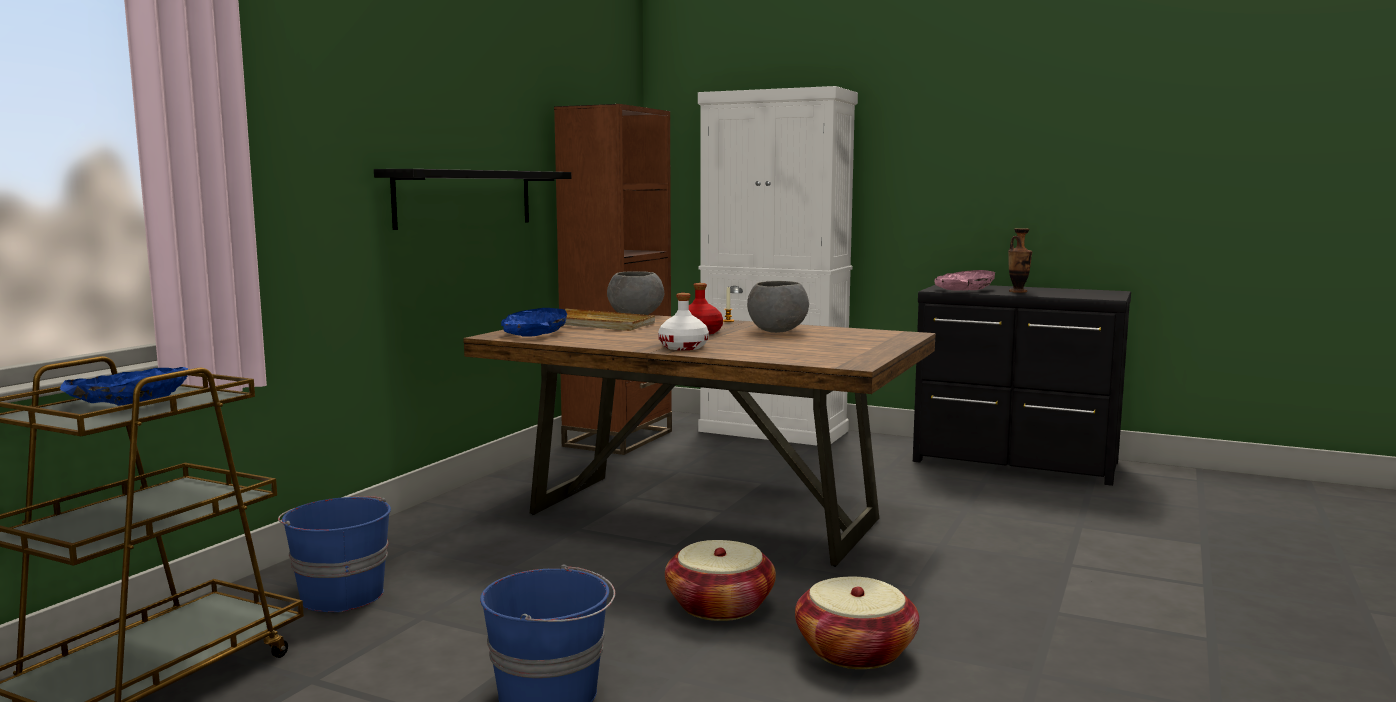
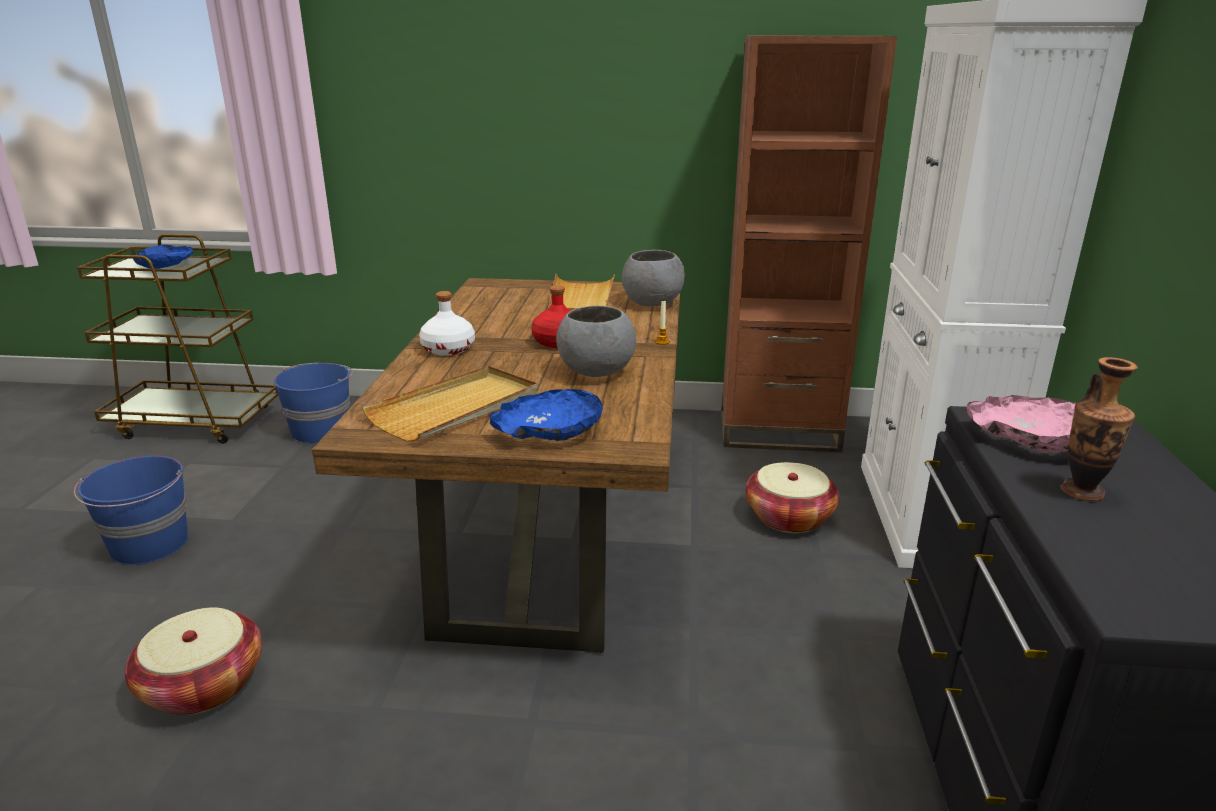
camera: 70 degrees right, 15 degrees up
(465, 198) = (585, 143): black shelf -> none
(534, 334) = (503, 291): blue bowl -> blue bowl (549, 431)
(720, 606) = (311, 586): basket -> basket (789, 517)
(819, 350) = (456, 408): none -> beige tray

